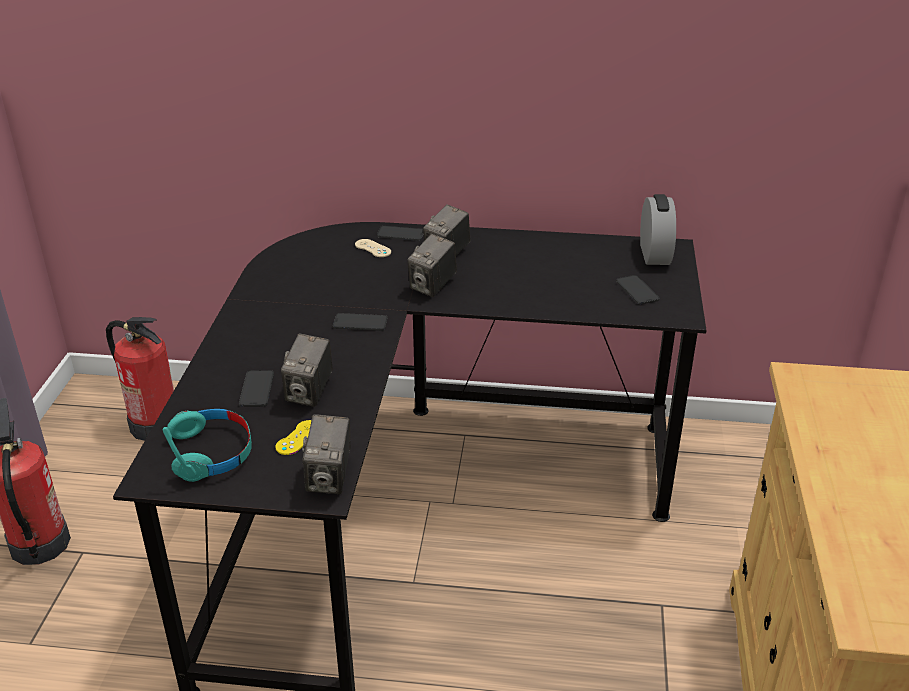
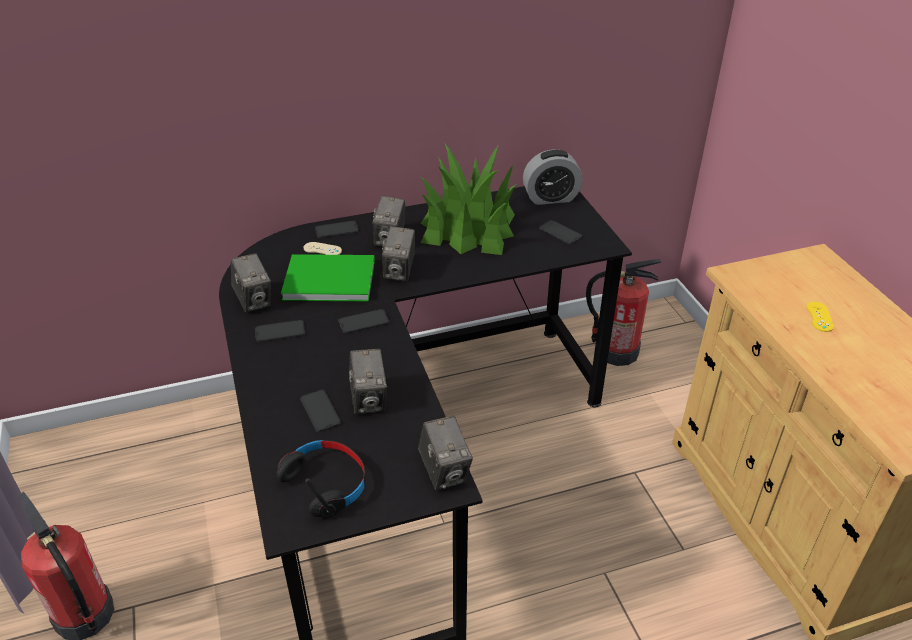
camera: 25 degrees left, 5 degrees up
(154, 424) = (126, 462): fire extinguisher -> fire extinguisher (616, 351)
(211, 452) = (325, 484): turquoise headphones -> black headphones
(273, 278) = (254, 300): none -> camera
(275, 310) = (280, 331): none -> phone
(298, 438) = (391, 444): yellow game controller -> yellow game controller (819, 317)
(356, 275) = (327, 278): none -> green book
(537, 263) = (468, 228): none -> potted plant
(654, 254) = (550, 198): alarm clock -> alarm clock turned 105 degrees clockwise

